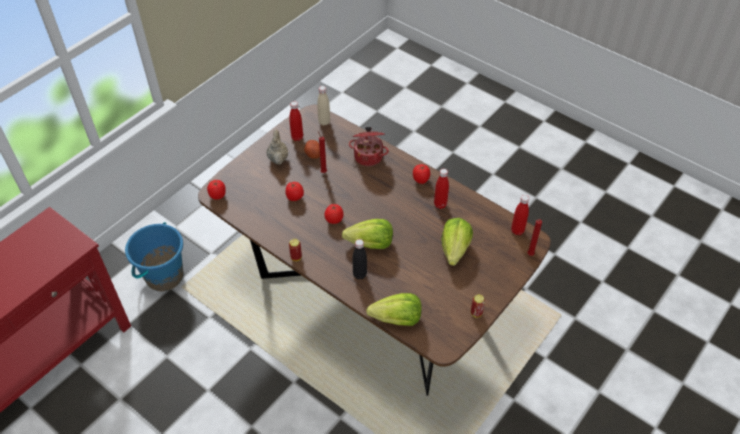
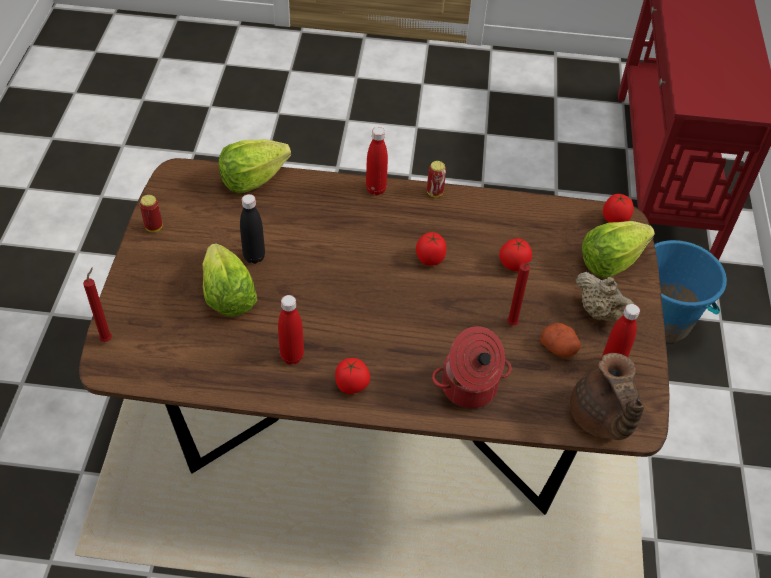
camera: 145 degrees right, 0 degrees up
(324, 122) = (601, 418): beige bottle -> brown teapot
(359, 274) = (337, 207): black bottle -> black bottle (254, 257)
(370, 244) = (353, 250): lettuce -> lettuce (610, 261)
(517, 231) = (142, 370): red bottle -> red bottle (376, 189)

